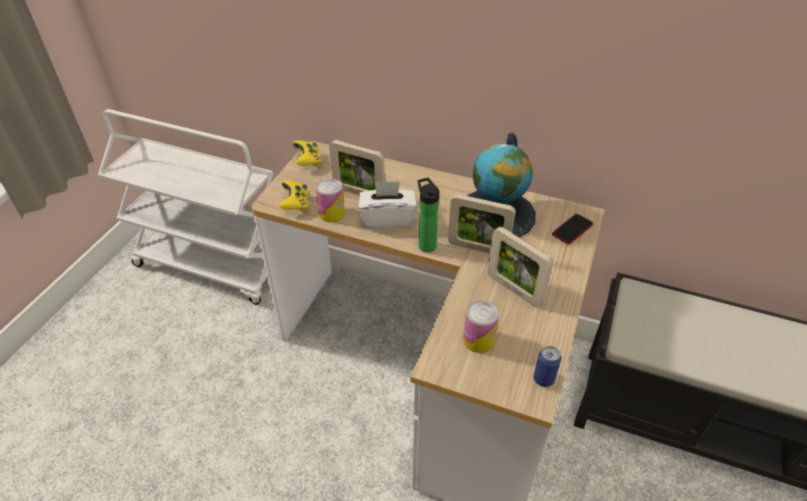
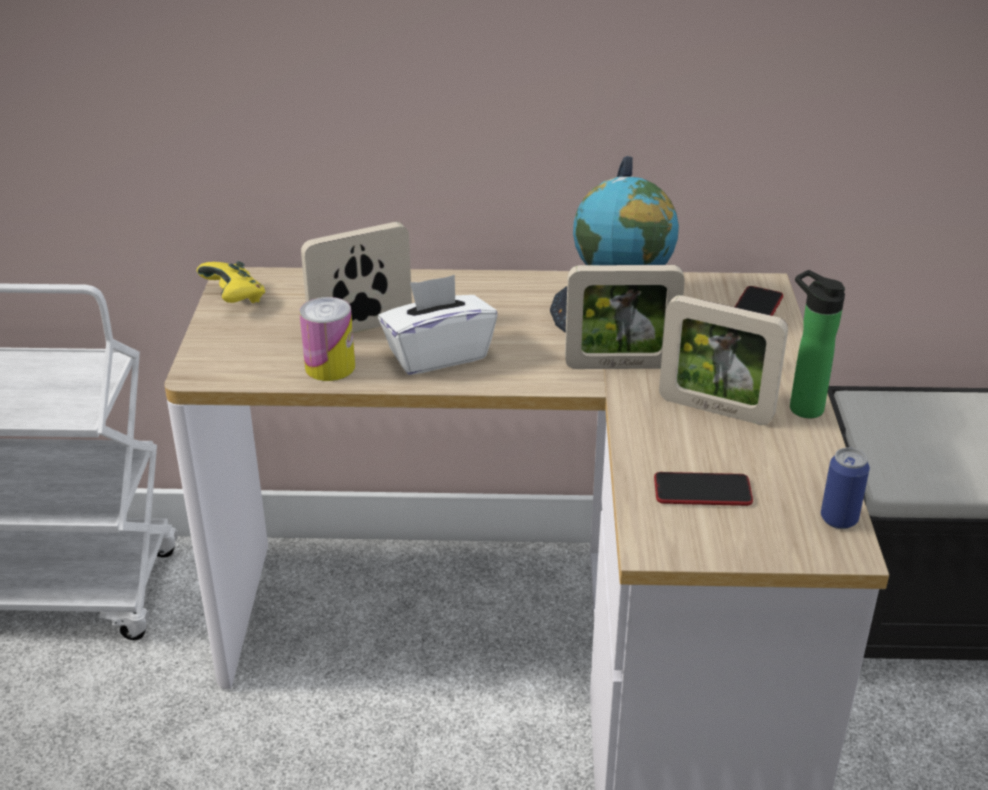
camera: 20 degrees left, 10 degrees down
(295, 204) = (252, 366): yellow game controller -> none
(359, 193) = (361, 328): picture frame -> picture frame turned 150 degrees clockwise
(426, 244) = (529, 378): bottle -> bottle (801, 406)
(478, 340) = (702, 491): can -> phone

